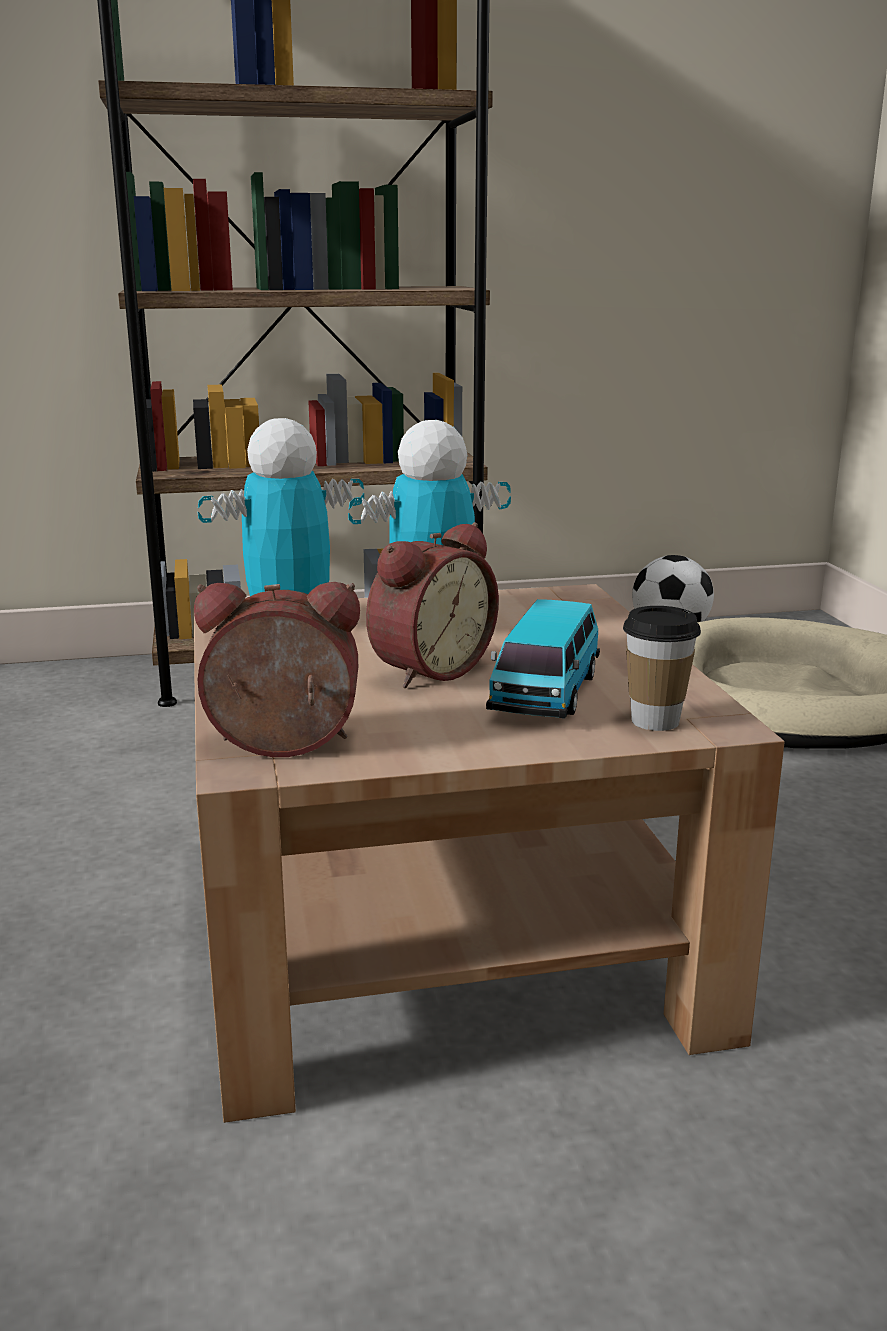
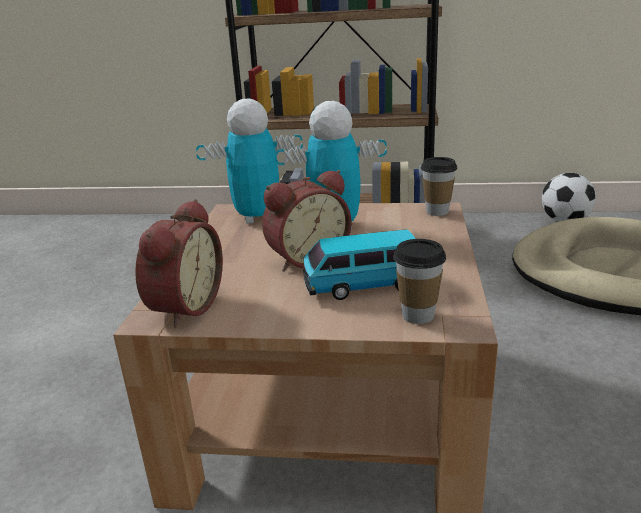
camera: 20 degrees right, 5 degrees up
(283, 747) = (183, 307): alarm clock -> alarm clock turned 90 degrees clockwise
(545, 693) = (364, 285): toy car -> toy car turned 45 degrees clockwise
(573, 597) = (437, 212): none -> cup

